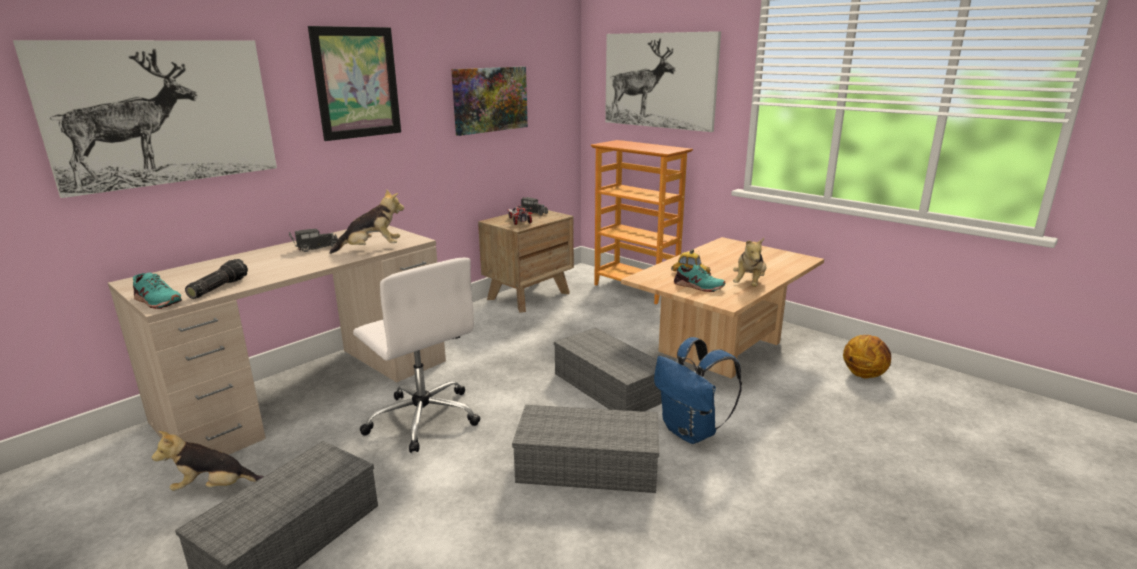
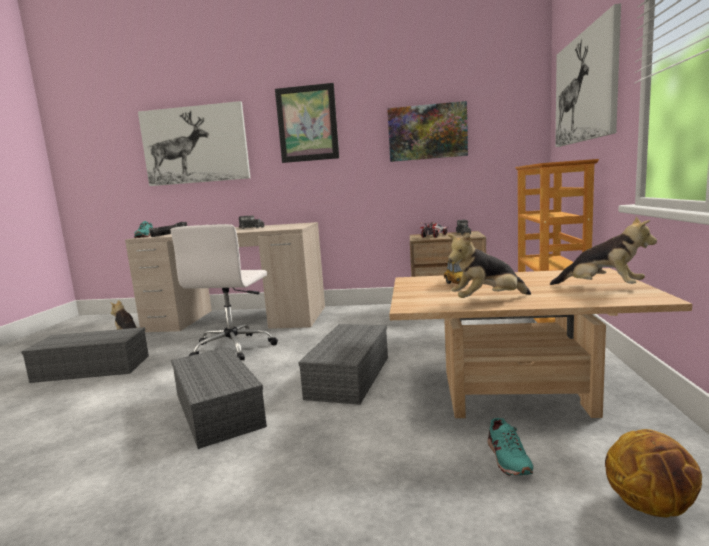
camera: 55 degrees right, 10 degrees down
(372, 249) = (263, 229): plush toy -> plush toy (602, 288)
(691, 432) = (316, 432): blue backpack -> none
(698, 286) = (432, 292): turquoise shoe -> turquoise shoe (507, 458)

